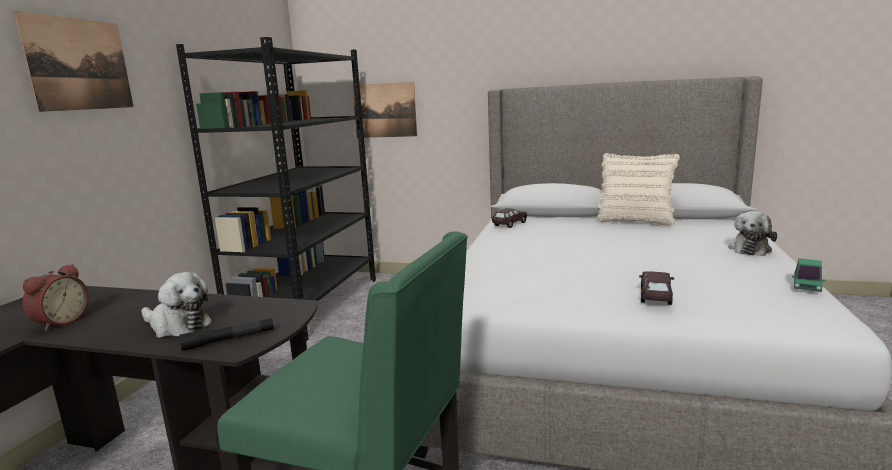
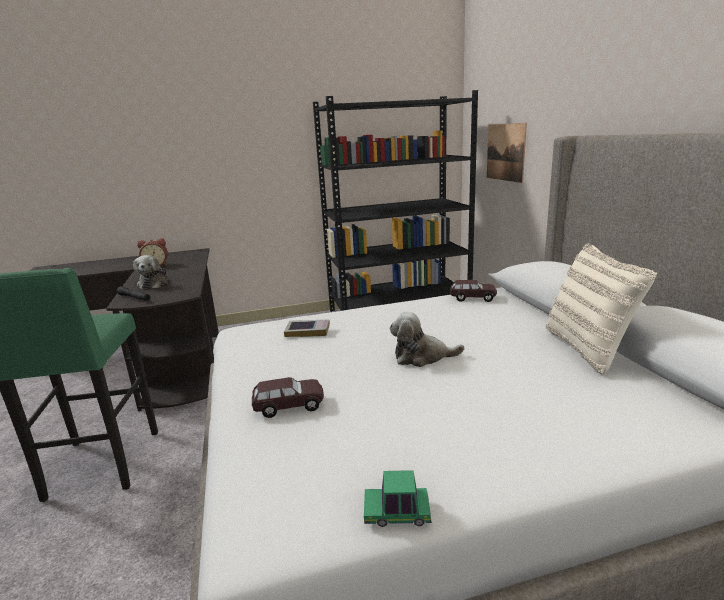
camera: 60 degrees right, 5 degrees up
(79, 64) = (236, 123): picture -> none
(510, 272) = (307, 331): none -> book
(750, 249) = (554, 450): plush toy -> plush toy (422, 357)

